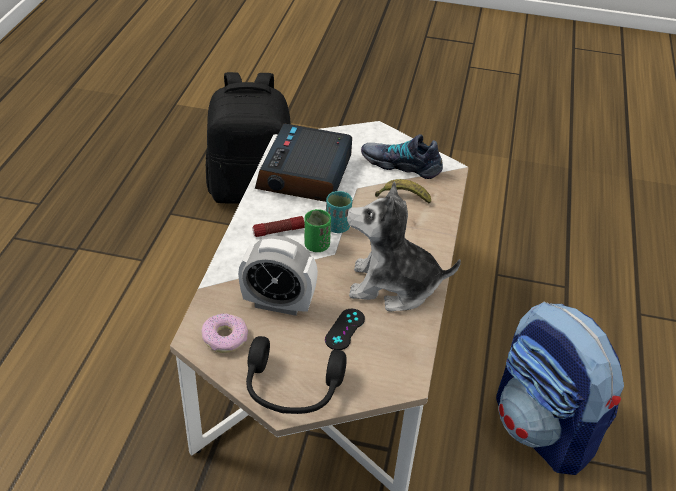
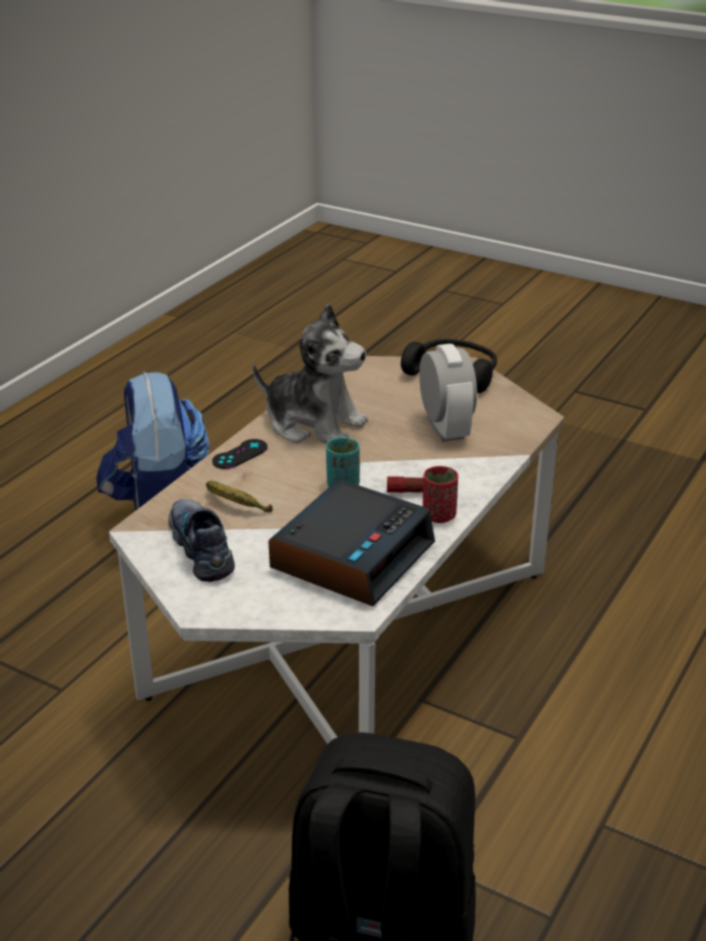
camera: 160 degrees left, 10 degrees down
(225, 338) = (507, 412): donut -> none
(258, 213) = (439, 515): none -> red cup
(278, 304) = (445, 428): alarm clock -> alarm clock turned 45 degrees clockwise
(316, 245) = (379, 471): green cup -> none
(345, 329) = (385, 401): black game controller -> black game controller (240, 454)
(401, 164) = (203, 547): shoe -> shoe turned 150 degrees counterclockwise

